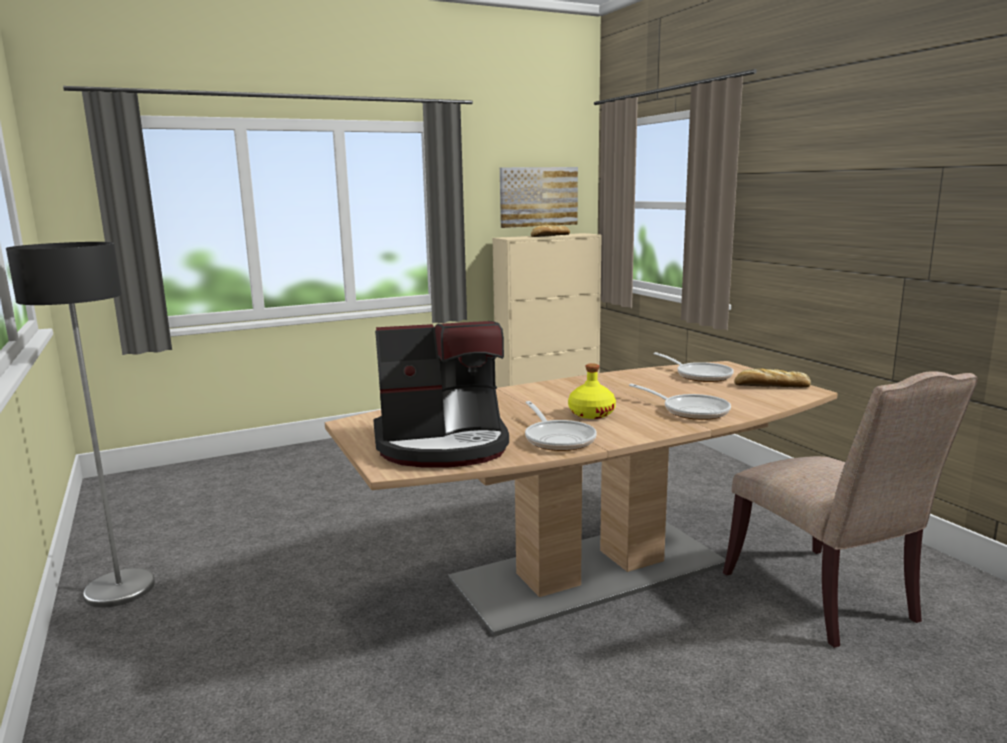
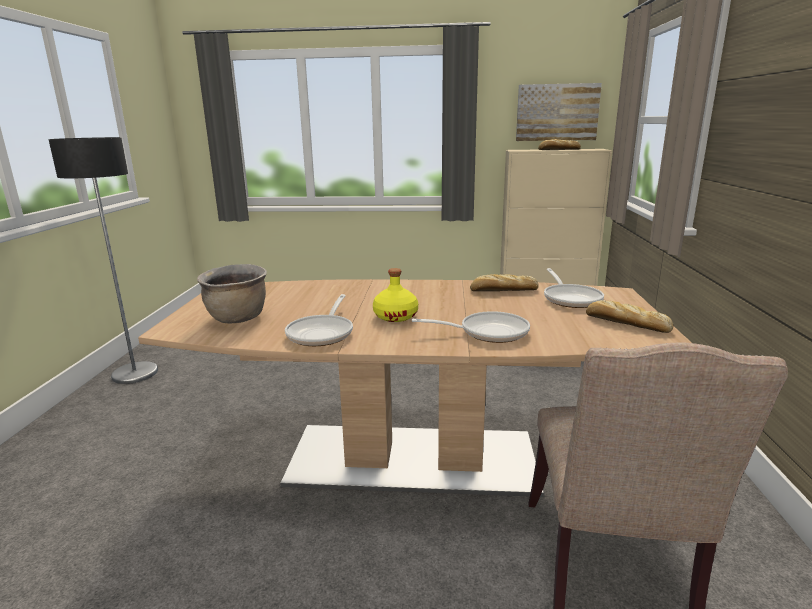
camera: 30 degrees right, 5 degrees up
(443, 445) = (238, 318): coffee machine -> brown cooking pot
(635, 378) = (502, 290): none -> bread
(690, 411) = (488, 332): frying pan -> frying pan turned 75 degrees counterclockwise

